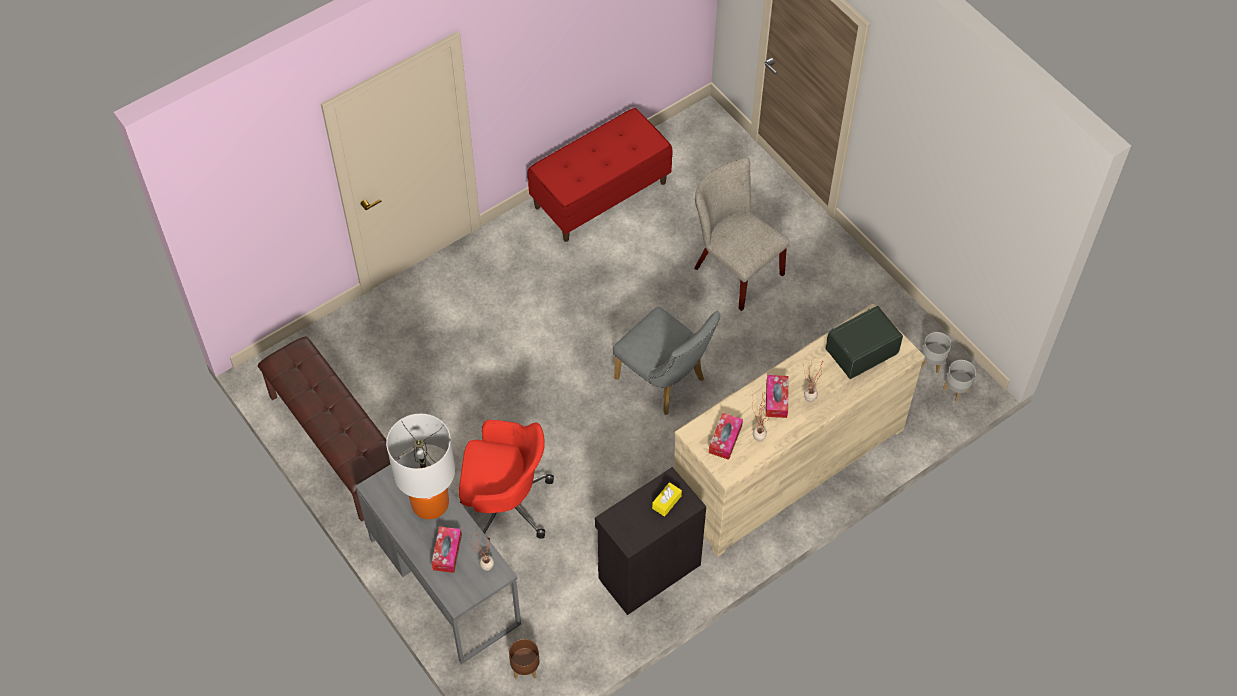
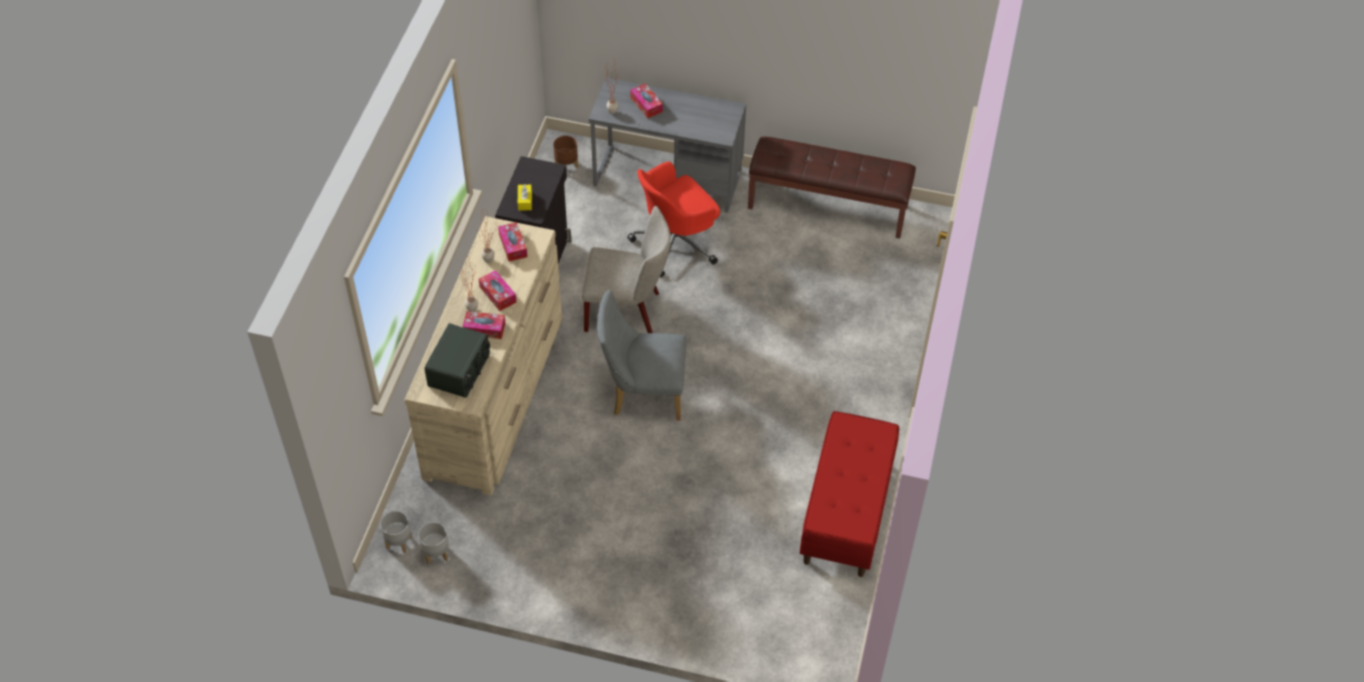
camera: 140 degrees right, 5 degrees down
(430, 503) = (687, 122): table lamp -> none
(733, 268) = (672, 523): beige chair -> beige chair (627, 311)
(812, 375) = (484, 329): none -> tissue box

